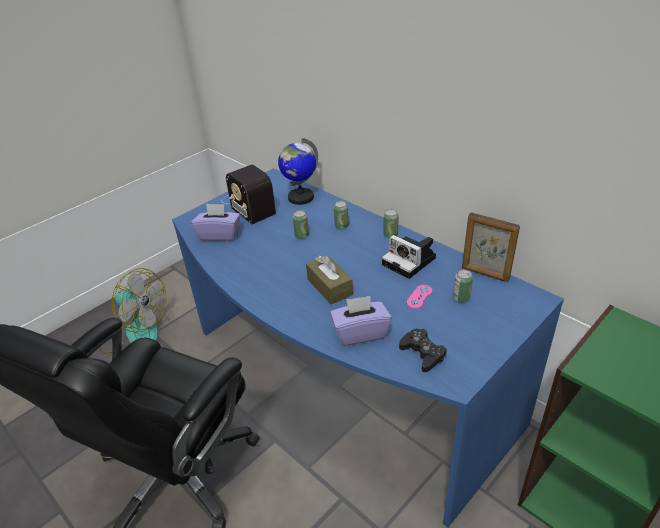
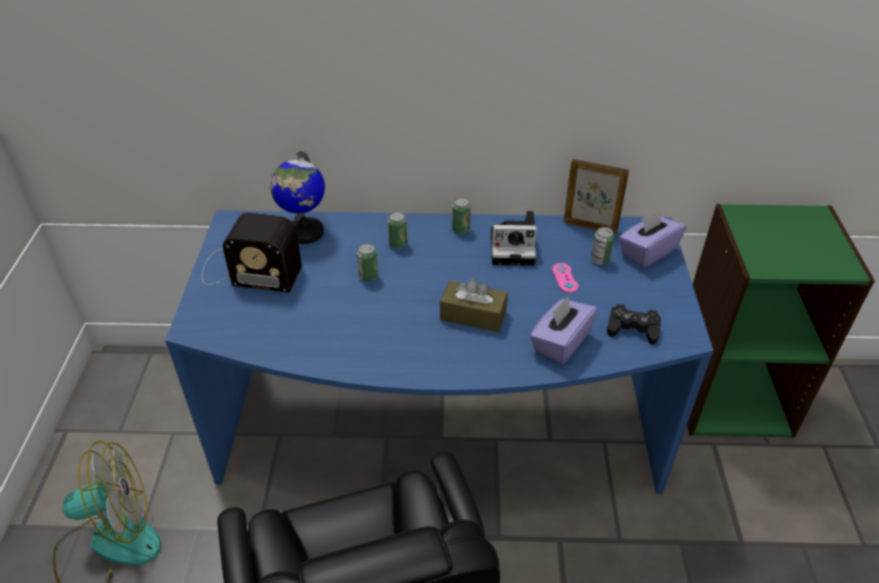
camera: 45 degrees left, 5 degrees up
(219, 234) = (264, 325): purple tissue box -> purple tissue box (647, 252)
(485, 274) = (590, 226): picture frame -> picture frame turned 150 degrees counterclockwise

